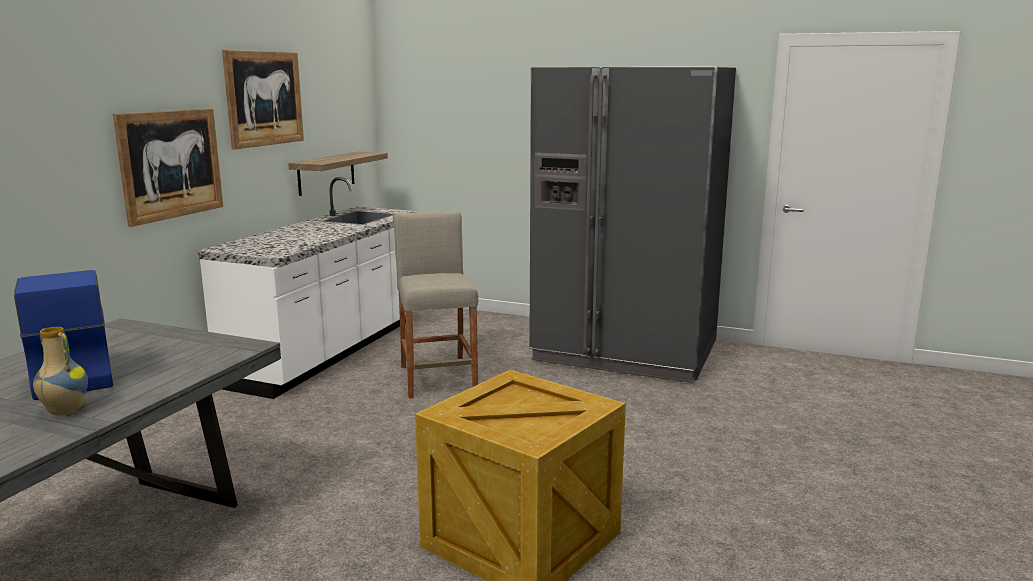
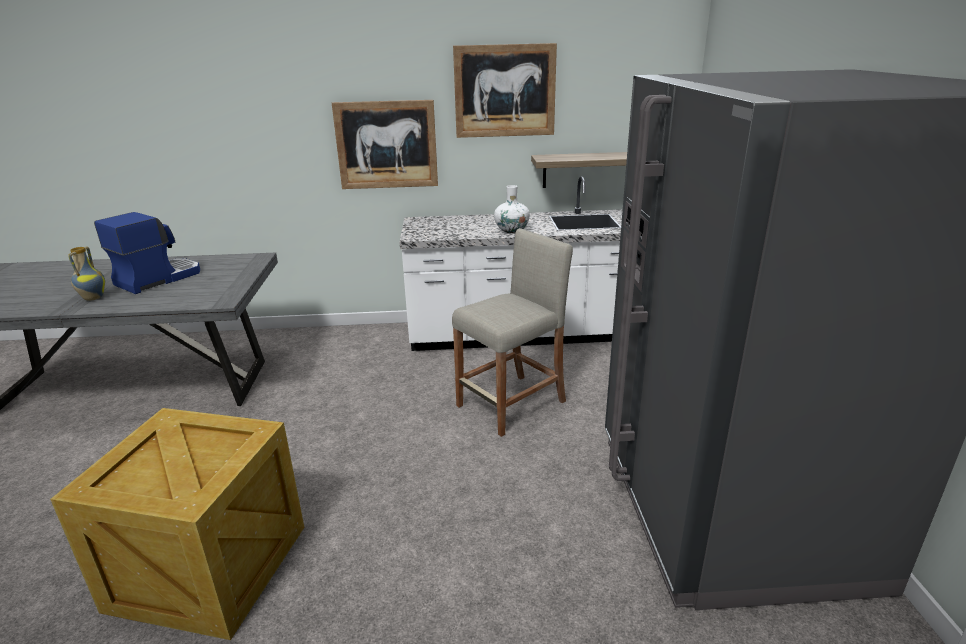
camera: 65 degrees right, 10 degrees up
(333, 232) = (512, 230): none -> white vase

